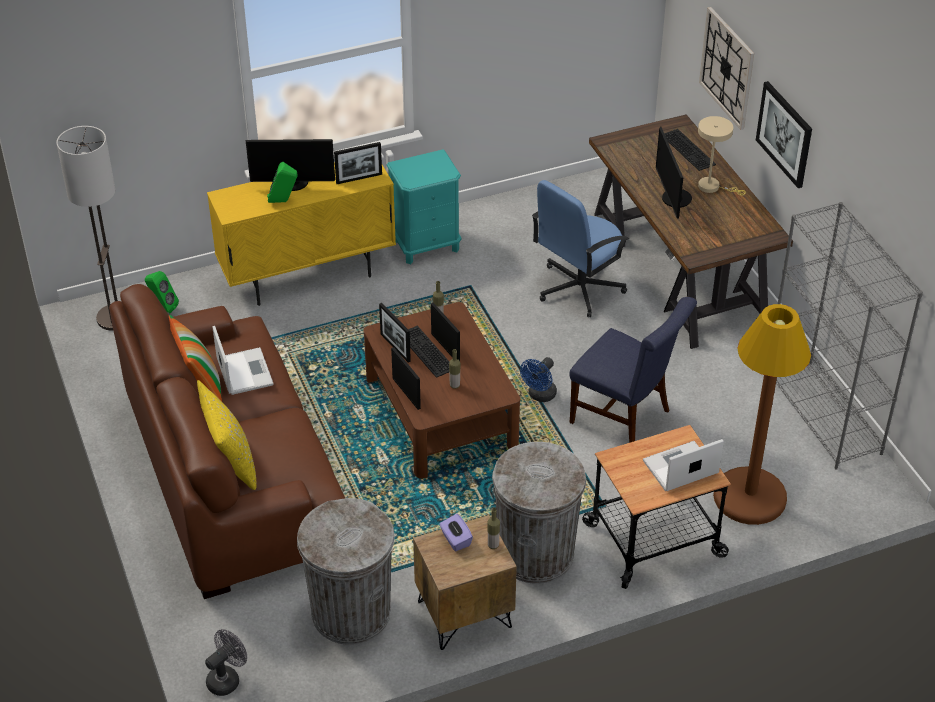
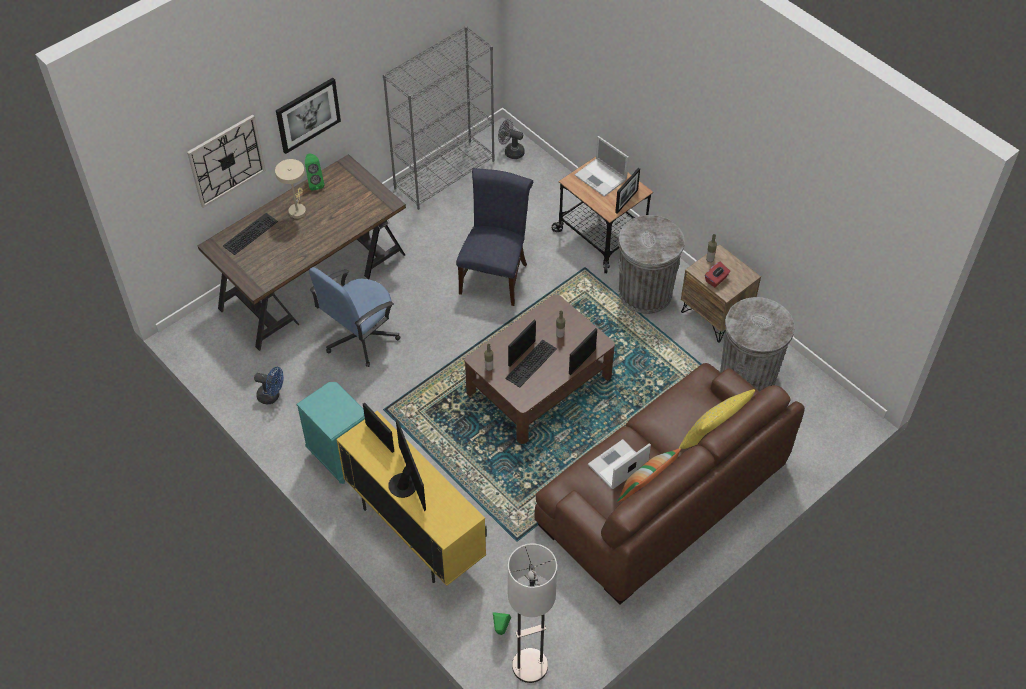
camera: 110 degrees left, 10 degrees up
(227, 679) = (837, 424): grey fan -> grey fan (511, 151)
(283, 201) = (434, 482): green speaker -> green speaker (315, 183)
(395, 347) = (536, 384): picture frame -> picture frame (626, 201)
(455, 540) = (716, 279): purple tissue box -> red tissue box
(539, 396) = (494, 330): blue fan -> blue fan (272, 396)
(578, 288) = (360, 337): blue office chair -> blue office chair turned 105 degrees clockwise
(673, 199) = (322, 229): monitor -> none
(750, 497) = (539, 197): brown floor lamp -> none

